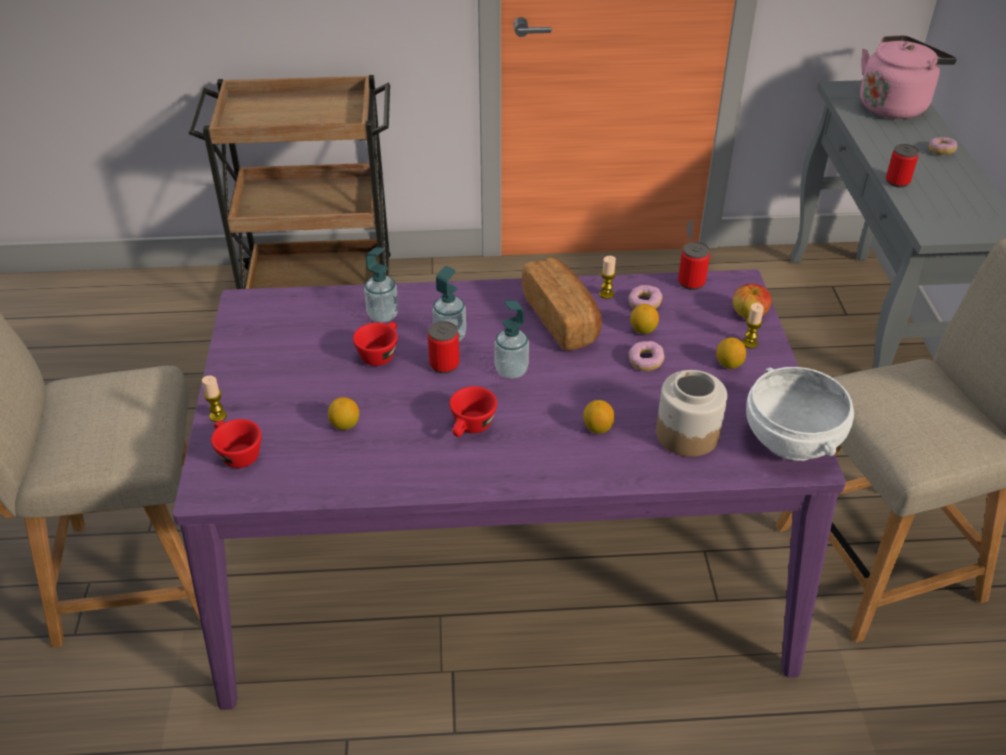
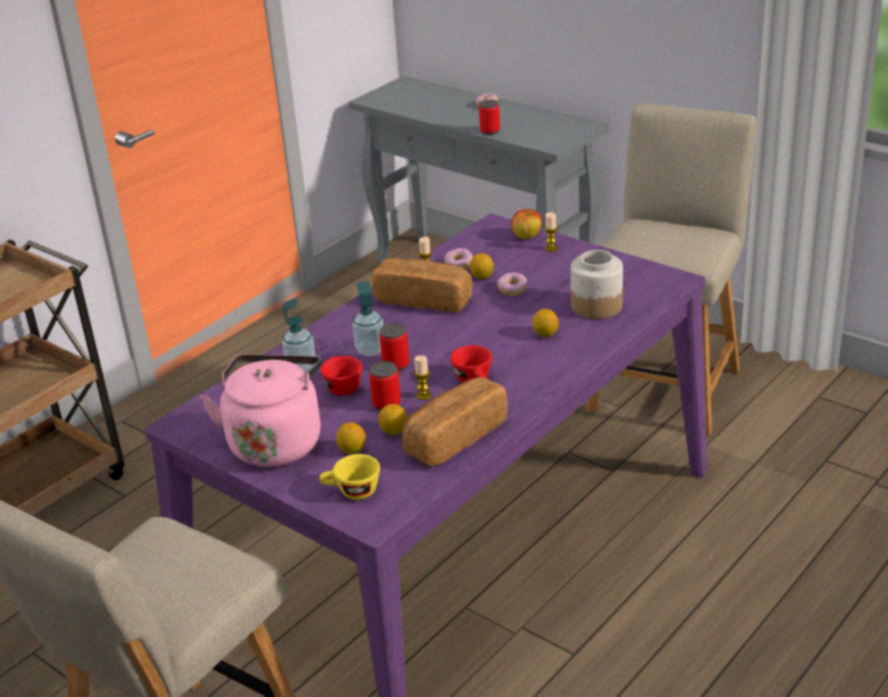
camera: 45 degrees left, 10 degrees down
(218, 416) = (296, 486): candle -> candle (423, 395)
(236, 454) = (352, 492): red cup -> yellow cup
(370, 468) = (454, 438): none -> bread
(511, 370) = (443, 341): soap dispenser -> none
(691, 282) = (465, 240): can -> can (386, 404)
(729, 364) = (558, 264): lemon -> lemon (352, 450)
(793, 440) = (650, 275): white bowl -> none
(894, 105) = (419, 94): pink kettle -> pink kettle (276, 442)

